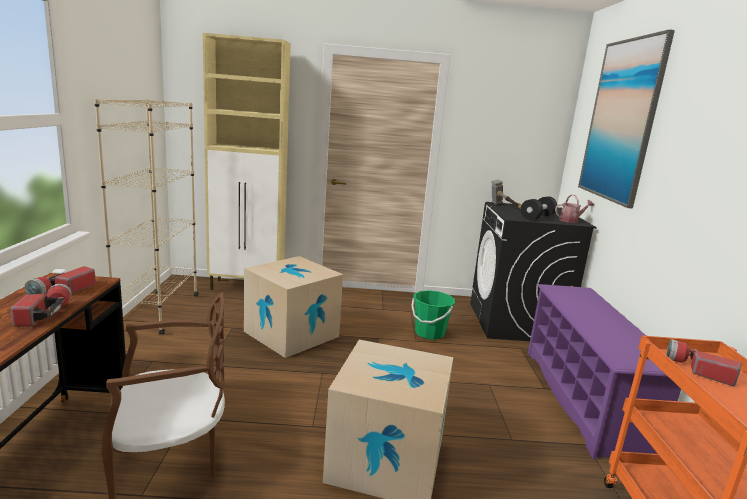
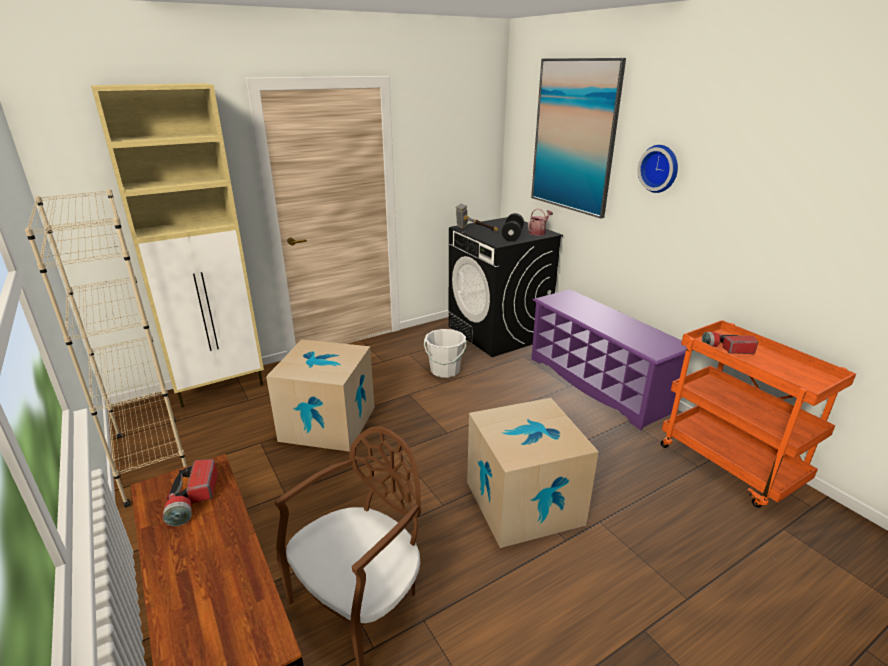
camera: 30 degrees left, 10 degrees up
(45, 314) = (227, 536): flashlight -> none
(429, 333) = (445, 371): green bucket -> white bucket
(689, 149) = (660, 168): none -> wall clock

